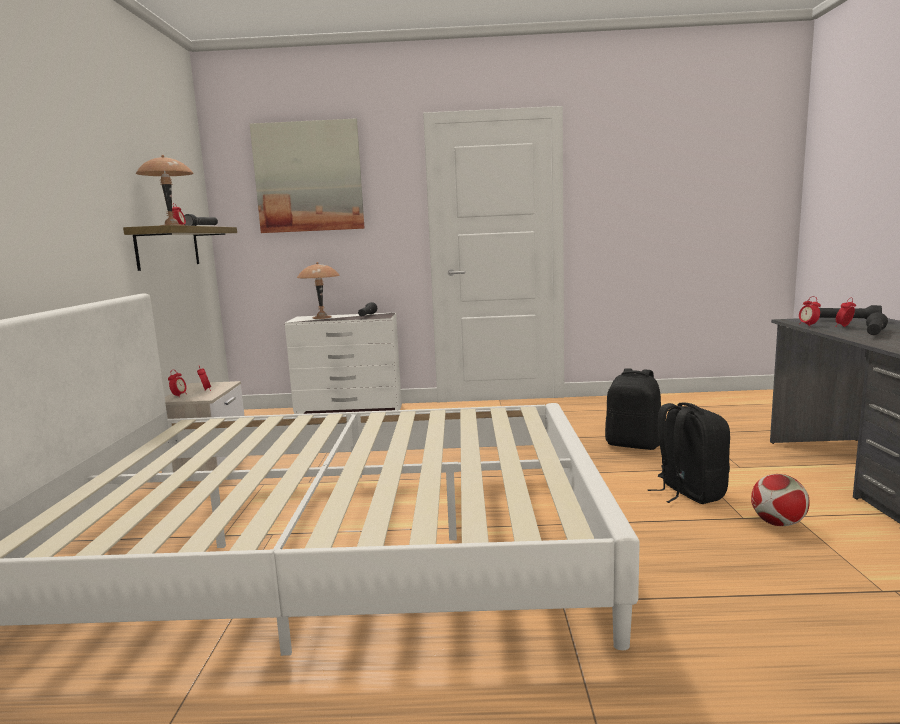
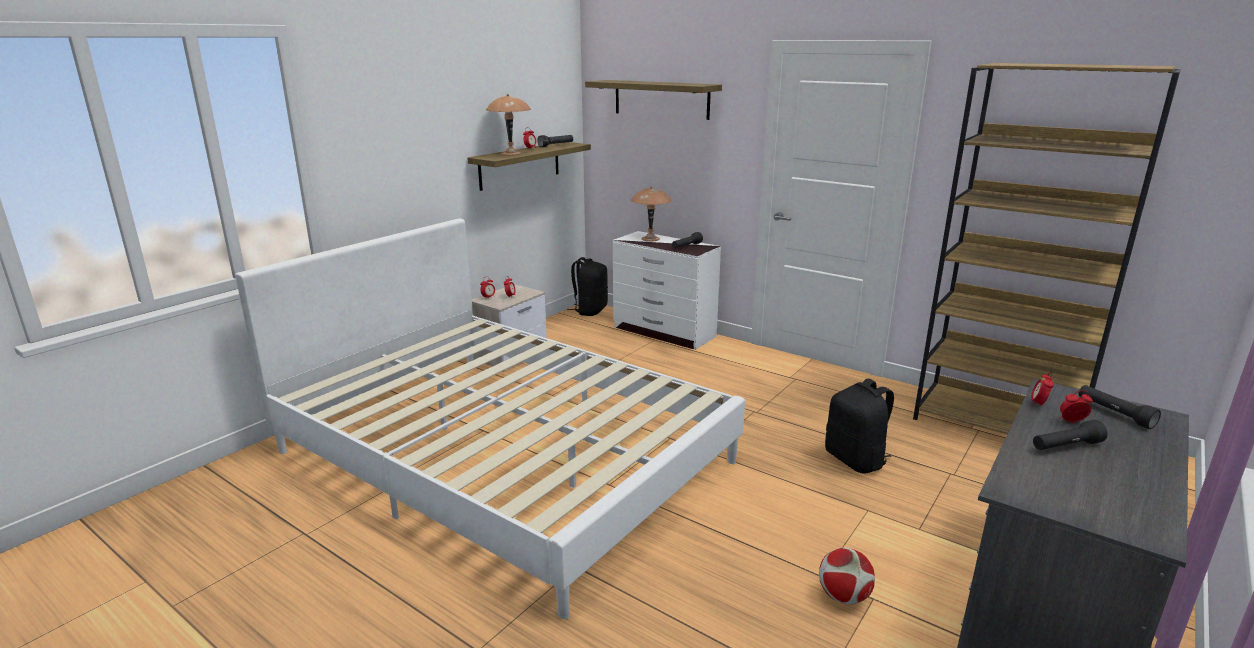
camera: 35 degrees right, 10 degrees up
(308, 177) = (661, 99): picture -> shelf
(675, 402) = (997, 425): none -> brown bookcase
(688, 493) = (817, 531): black backpack -> black backpack (590, 310)

